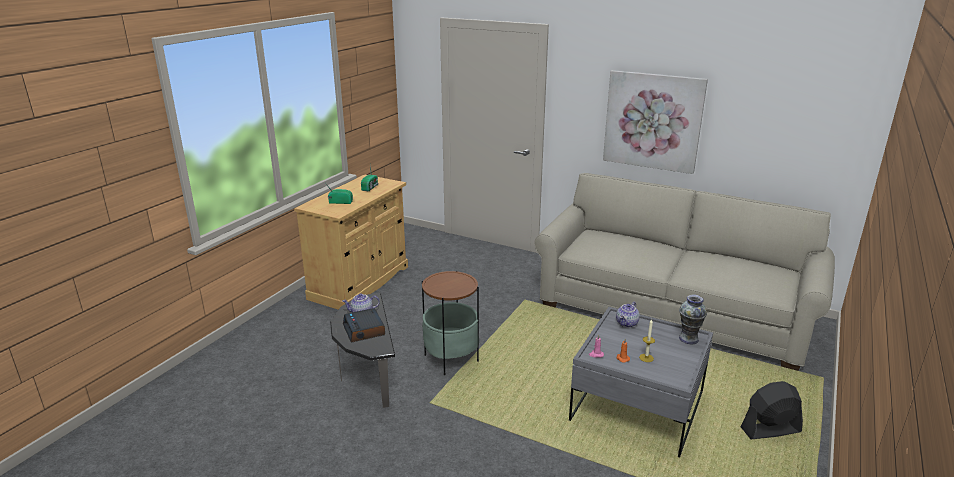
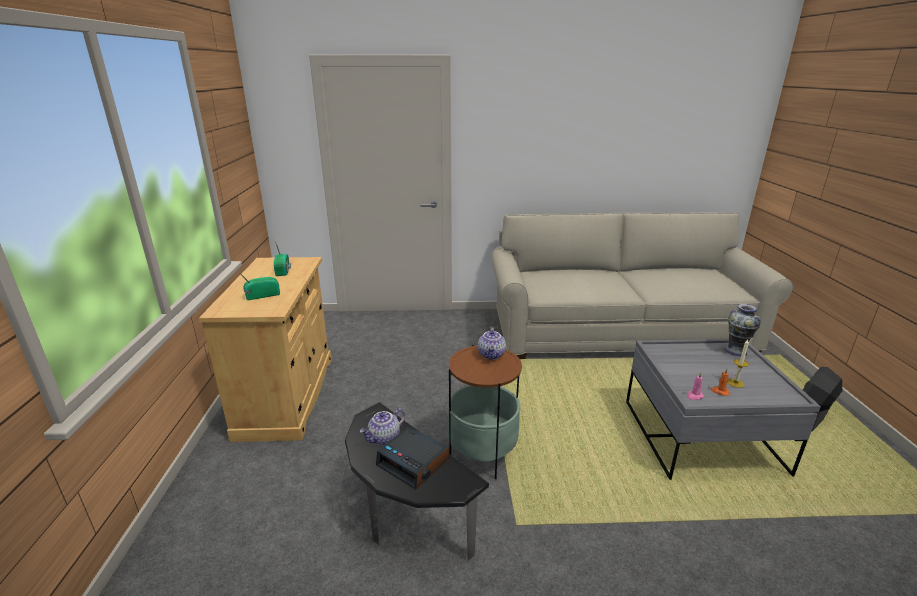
camera: 30 degrees left, 0 degrees up
(627, 324) = (672, 353): teapot -> teapot (492, 355)
(653, 121) = (569, 151): picture -> none

